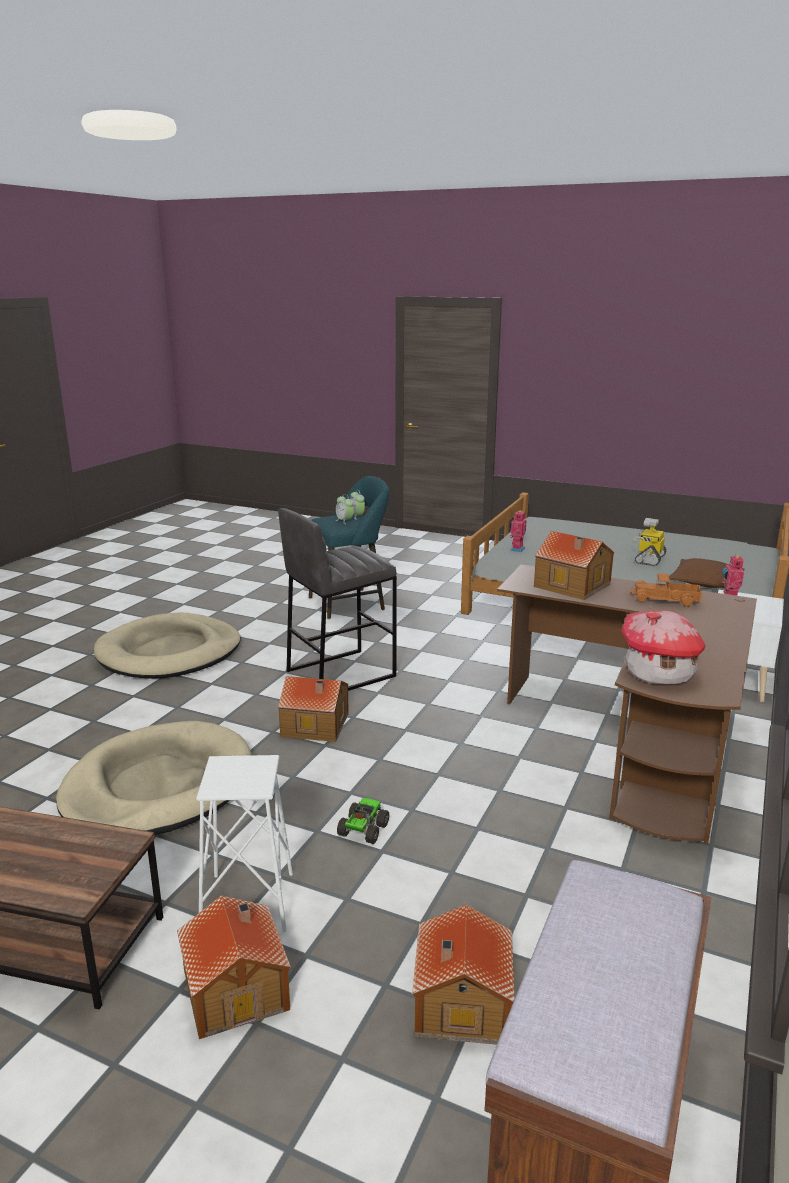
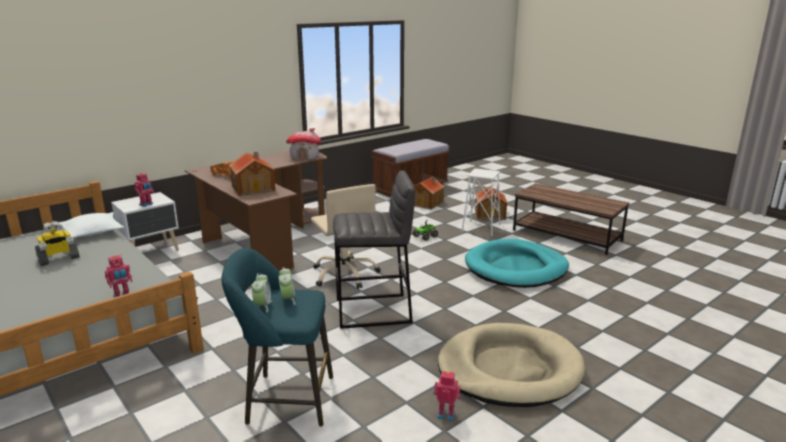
camera: 155 degrees left, 0 degrees up
(158, 786) = (516, 268): beige dog bed -> turquoise dog bed
(220, 618) = (446, 414): none -> toy robot
(316, 725) = (417, 279): toy house -> none
(424, 710) = (345, 274): none -> beige office chair
(704, 583) = (92, 232): brown pillow -> white pillow

